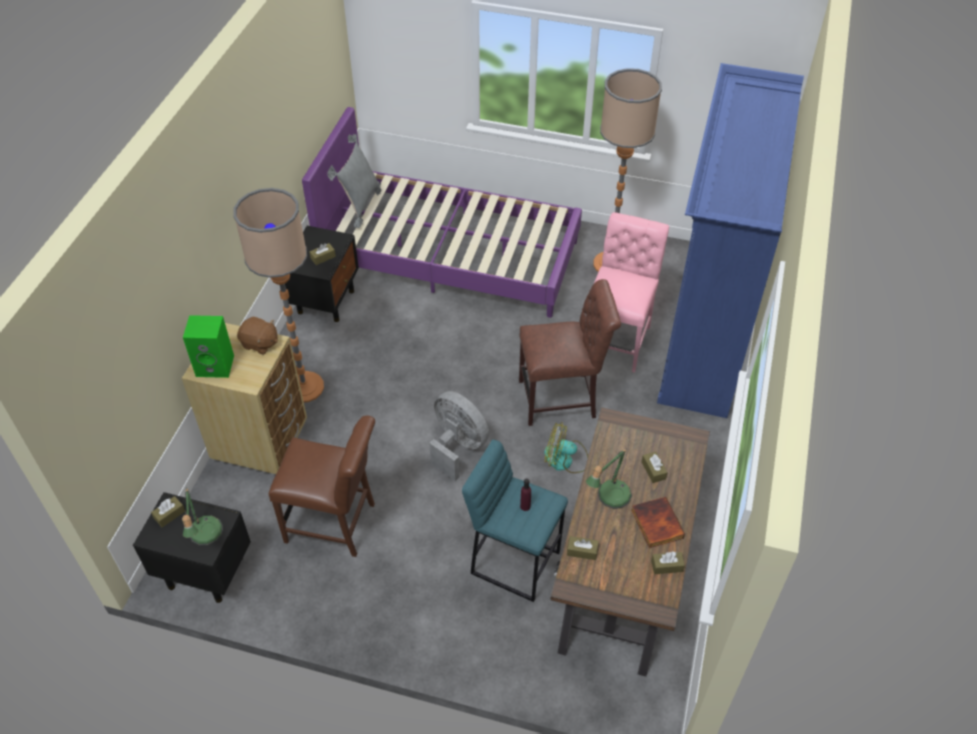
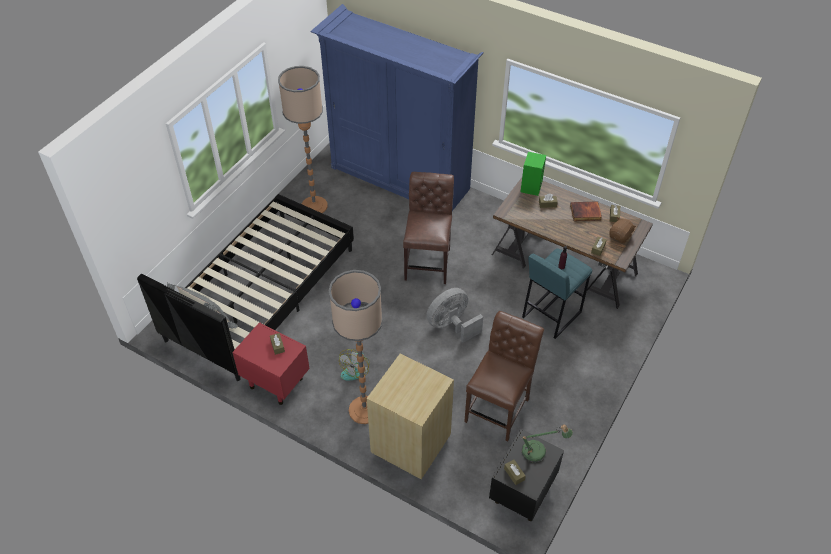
camera: 75 degrees left, 0 degrees up
(216, 365) = (415, 402): green speaker -> green speaker (531, 186)
(260, 344) = (401, 372): brown plush toy -> brown plush toy (620, 236)
(326, 301) = (275, 382): black nightstand -> red nightstand
(449, 256) = (261, 294): purple bed -> black bed
(565, 460) = (479, 272): fan -> fan (355, 369)
(610, 498) = (563, 228): table lamp -> none
(617, 339) = (386, 220): pink chair -> none

